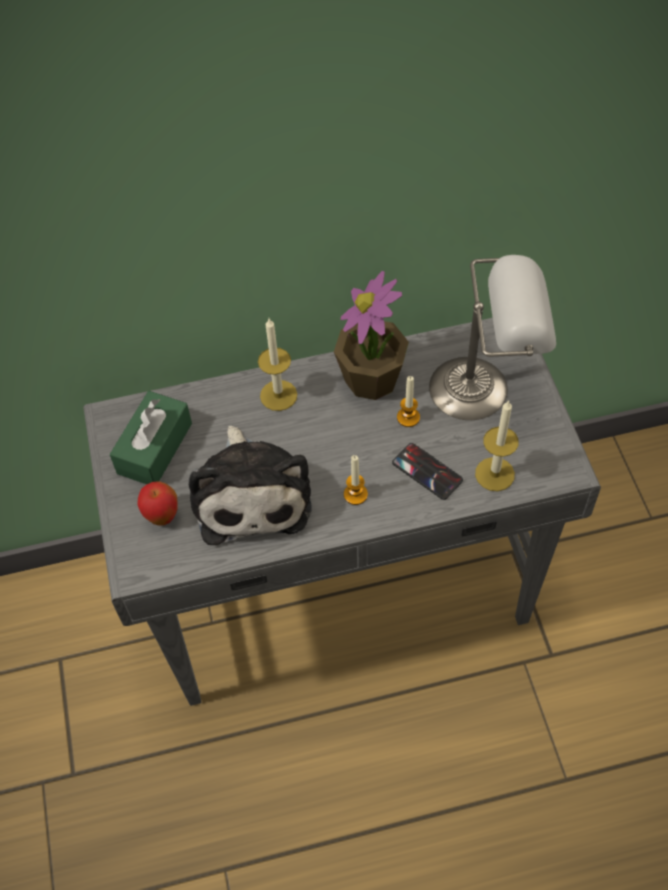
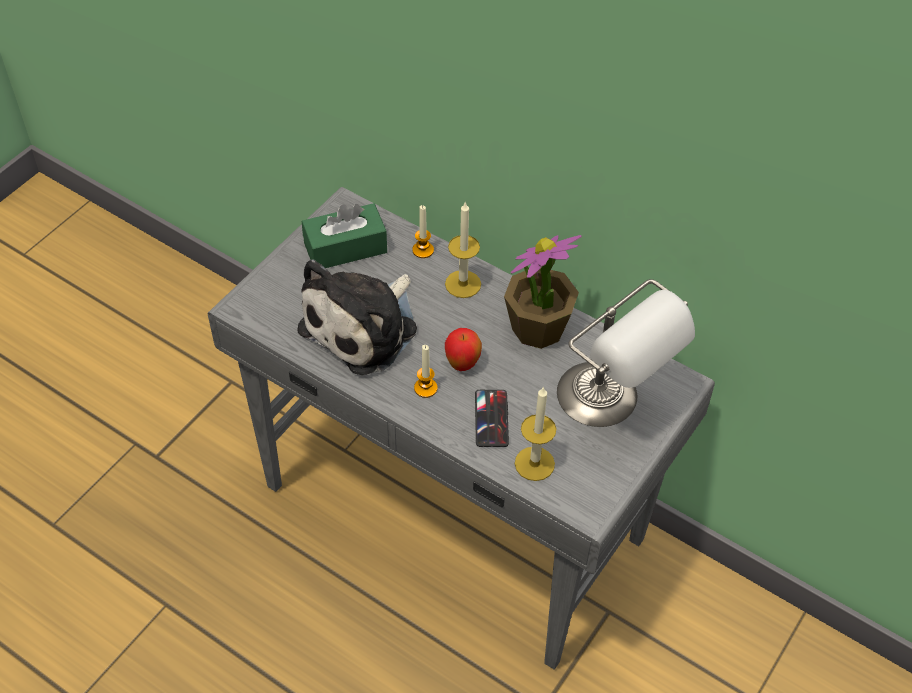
camera: 45 degrees right, 5 degrees down
(162, 516) = (296, 291): apple -> apple (462, 364)
(408, 417) = (527, 374): candle -> candle (423, 250)

